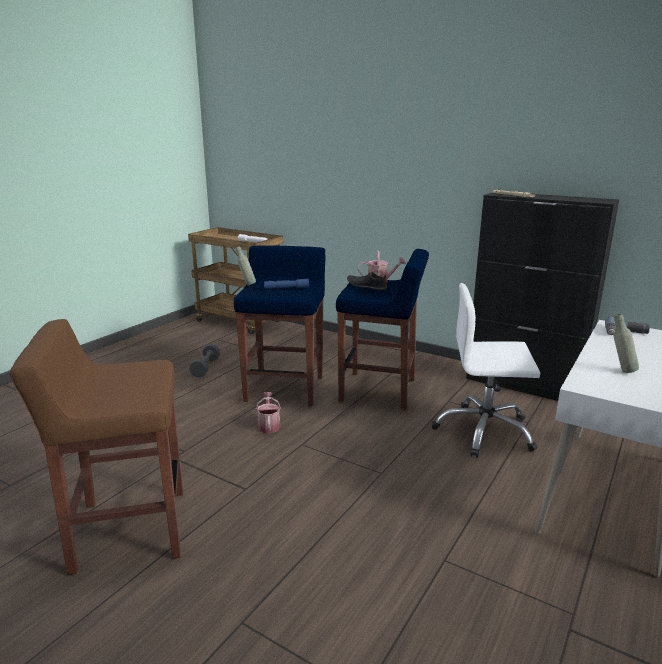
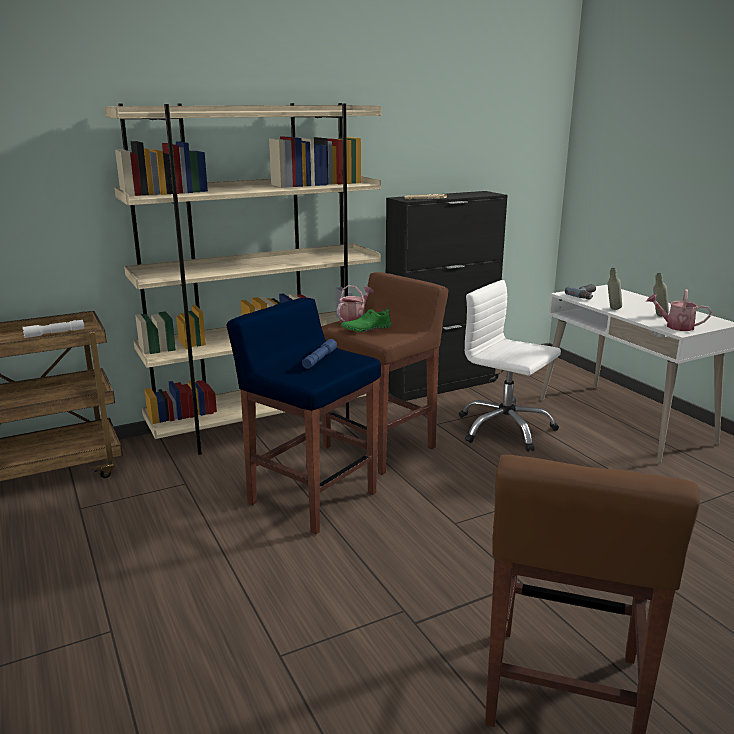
camera: 60 degrees left, 0 degrees up
(205, 368) = (171, 540): grey dumbbell -> none
(246, 285) = (270, 374): grey bottle -> grey bottle (612, 310)
(268, 425) = (393, 532): watering can -> watering can (675, 326)
(361, 349) = (267, 424): none -> beige bookcase
(366, 286) = (366, 328): black shoe -> green shoe
(379, 391) = (381, 447): blue stool -> brown stool
(484, 431) = (504, 429): white office chair -> white office chair turned 90 degrees clockwise

